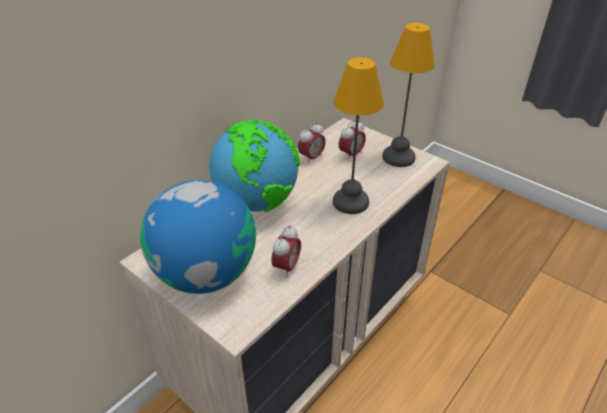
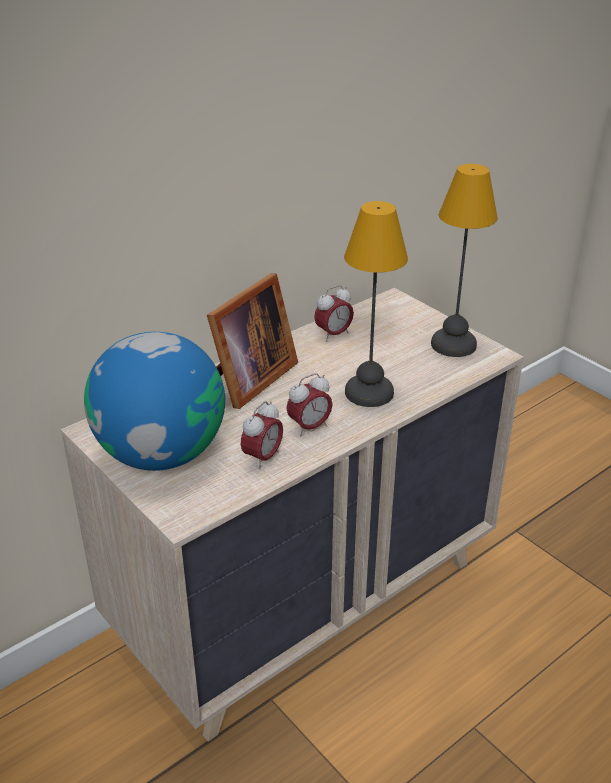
camera: 10 degrees right, 5 degrees down
(257, 202) = (247, 380): globe -> picture frame
(351, 155) = (388, 335): alarm clock -> alarm clock (309, 427)

